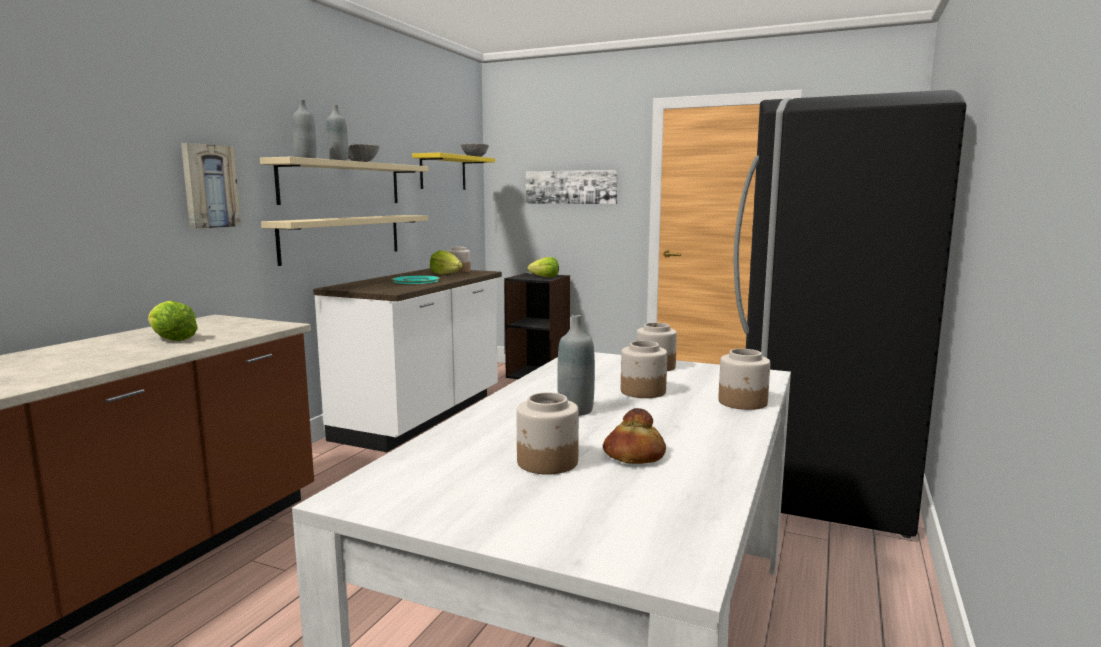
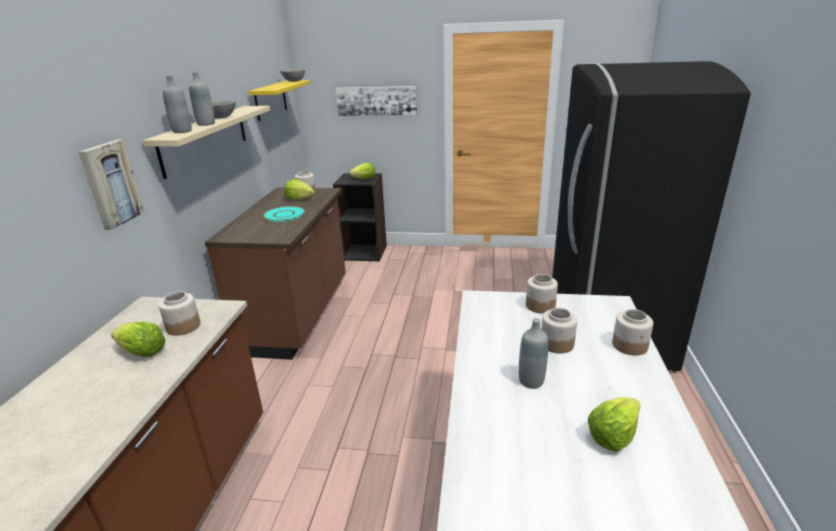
camera: 15 degrees left, 15 degrees up
(342, 237) = (214, 187): beige shelf -> none
(422, 417) = (299, 315): white counter -> brown counter
(547, 462) = (564, 459): jar -> jar (183, 327)
(633, 456) = (613, 435): bread -> lettuce

